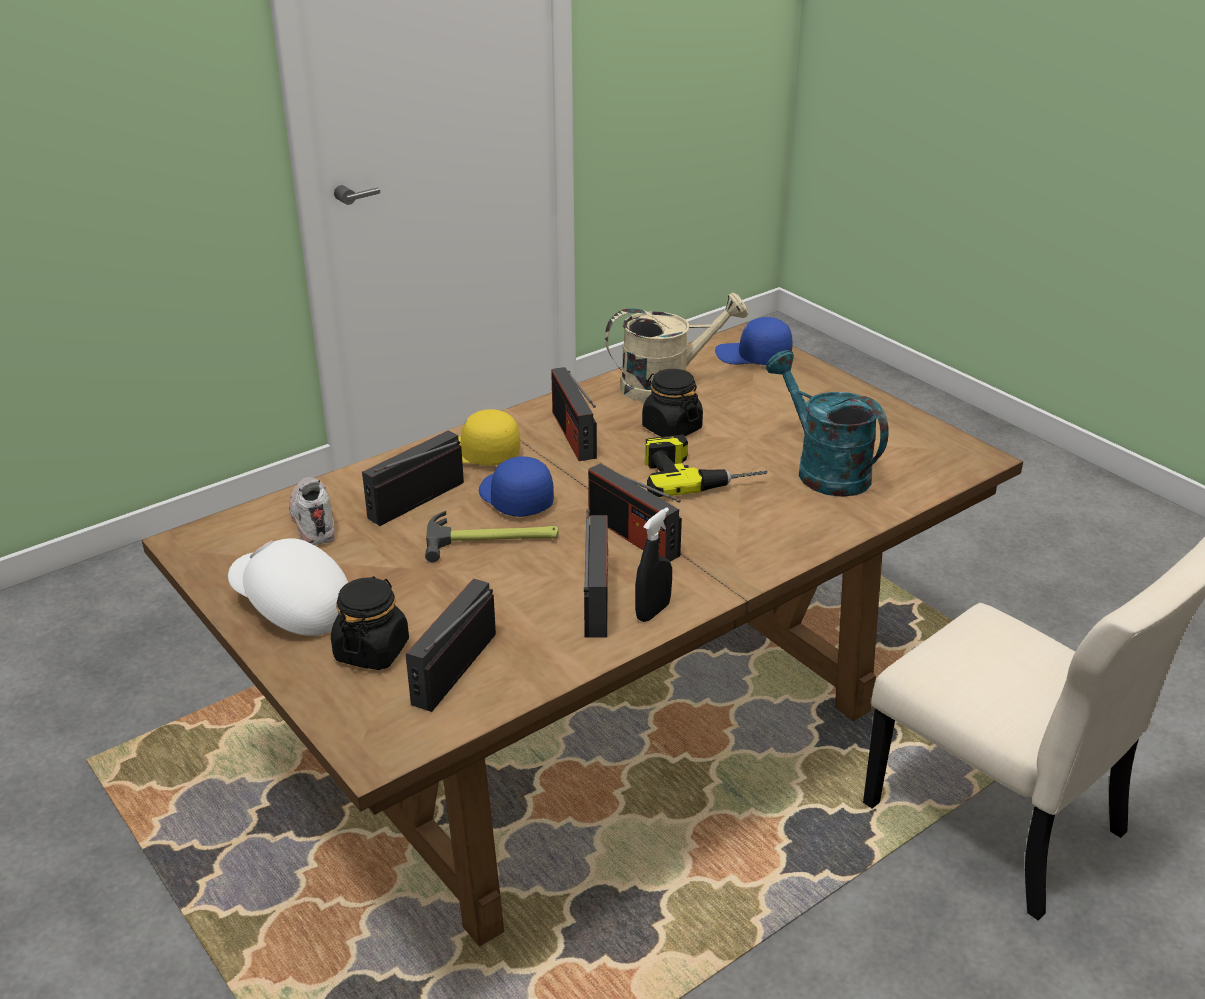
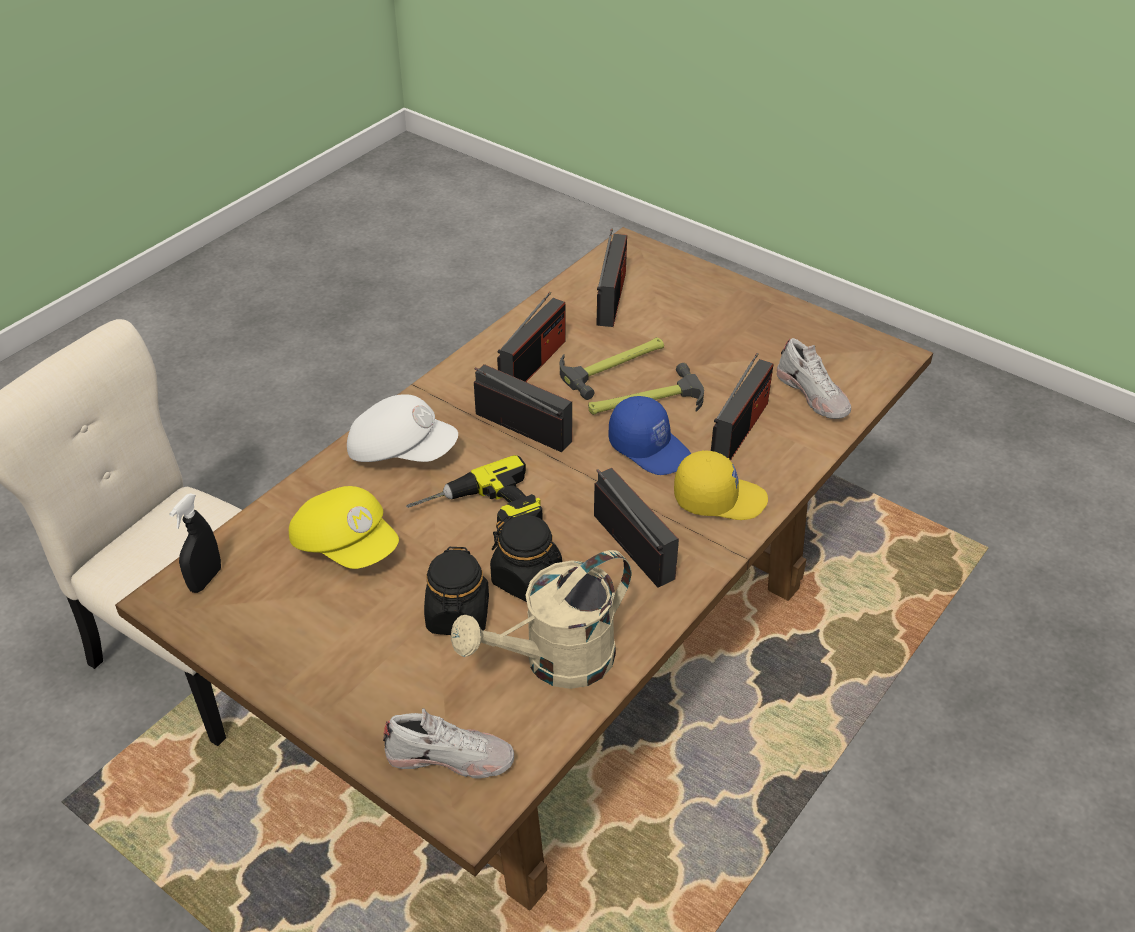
camera: 165 degrees right, 10 degrees up
(291, 608) = (758, 319): white cap -> white cap (402, 451)
(372, 650) = (676, 300): black jar -> black jar (458, 616)
(502, 581) = (615, 365): none -> hammer
(596, 598) = (533, 364): radio -> radio turned 135 degrees counterclockwise
(653, 611) = (484, 361): black spray bottle -> black spray bottle (205, 579)
(753, 357) = (450, 757): blue cap -> white shoe
(823, 469) = (347, 545): turquoise watering can -> yellow cap

